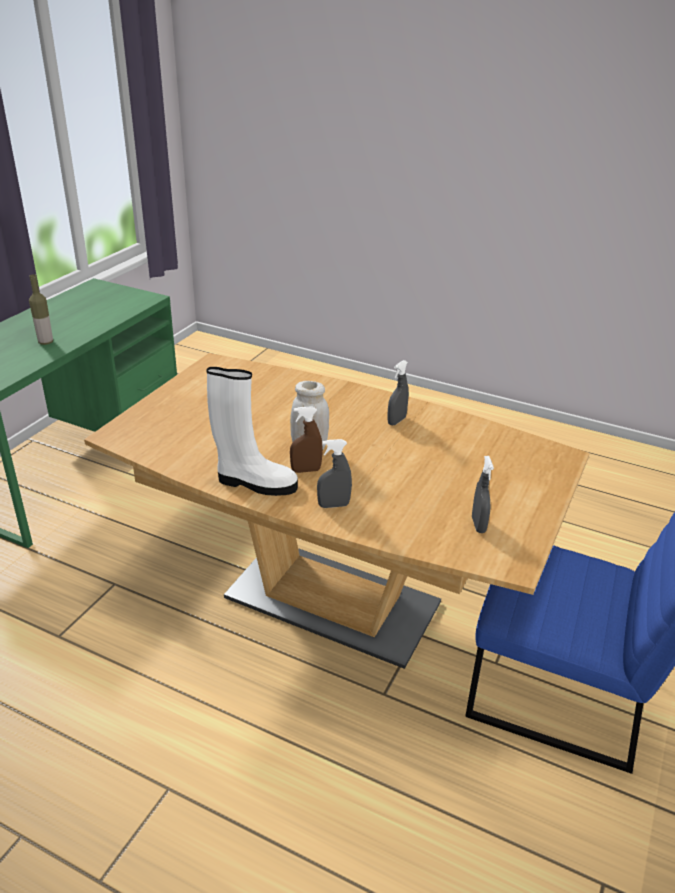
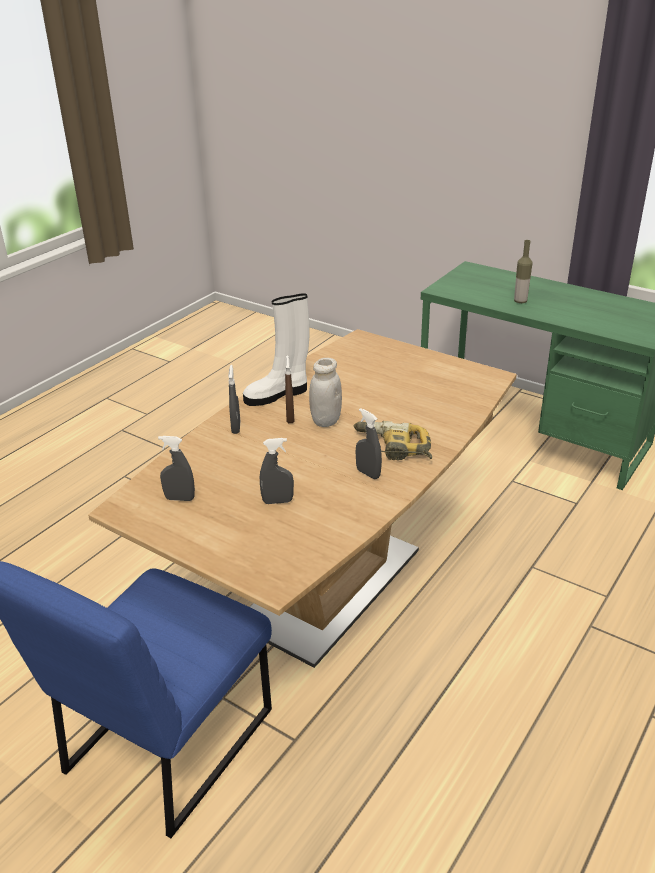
camera: 100 degrees right, 0 degrees up
(254, 483) = (278, 394): white boot -> white boot turned 45 degrees clockwise
(352, 410) = (391, 448): none -> power drill
(457, 464) = (277, 501): none -> grey spray bottle

